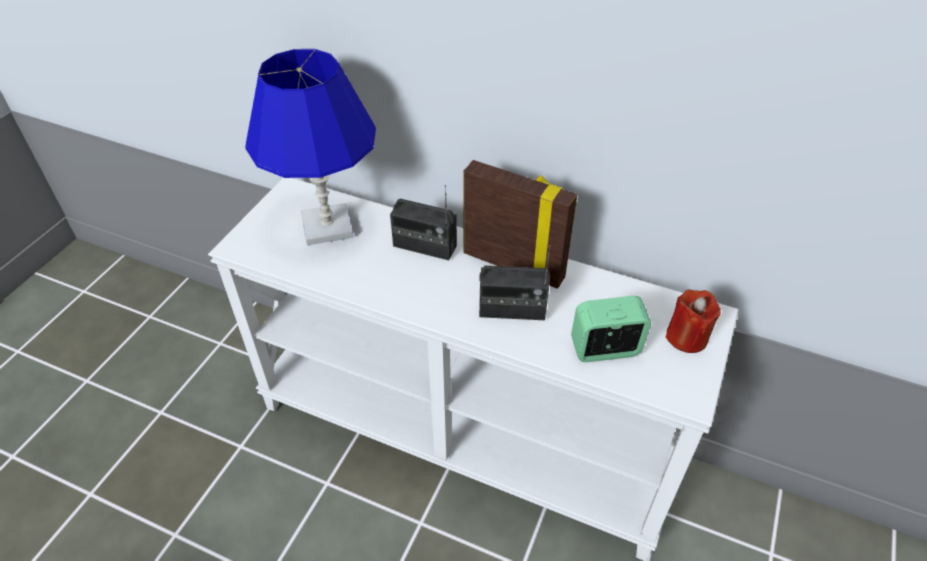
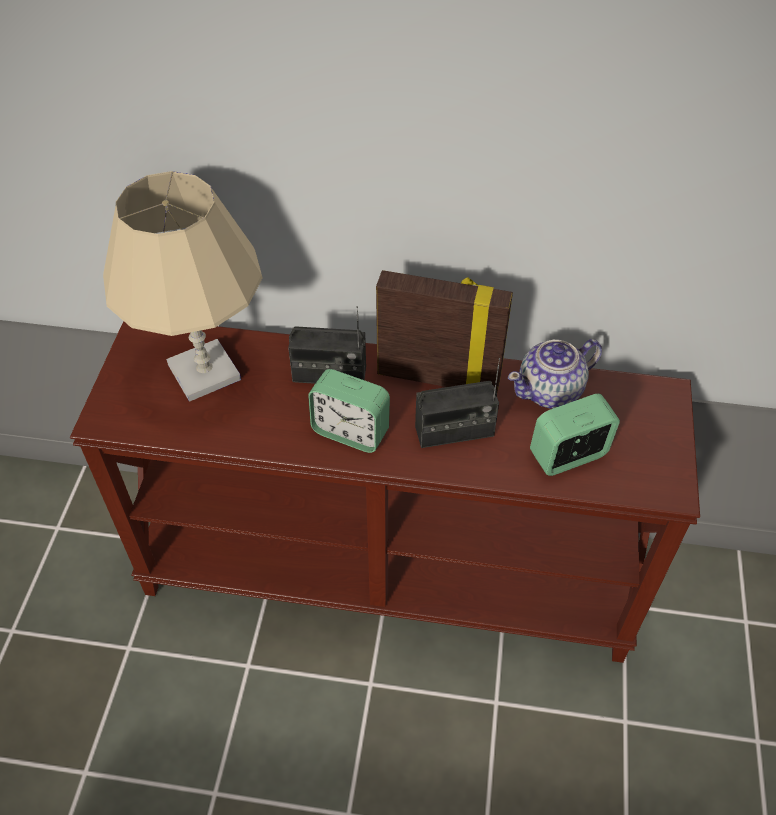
camera: 15 degrees left, 5 degrees up
(327, 226) = (205, 372): blue table lamp -> beige table lamp
(425, 292) = (350, 431): none -> alarm clock
(465, 432) = (389, 568): white console table -> brown console table
(607, 294) = (551, 391): none -> teapot
(687, 337) = (648, 423): red candle -> none

